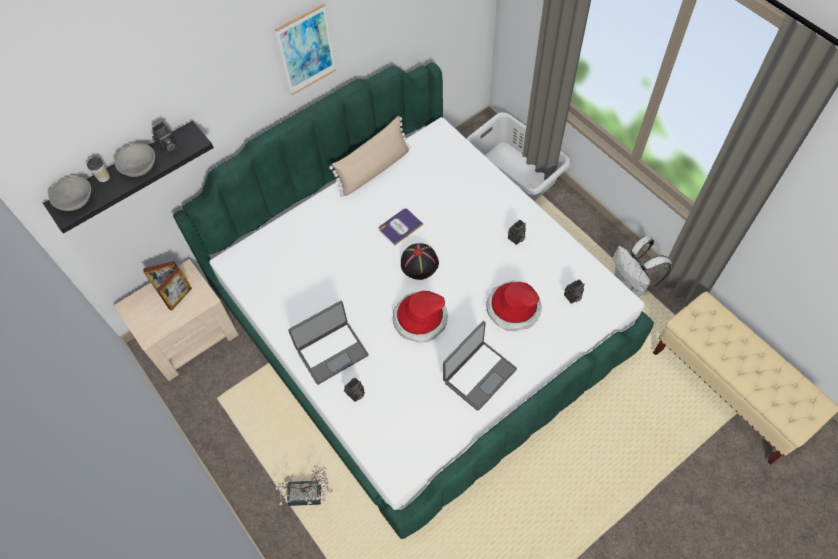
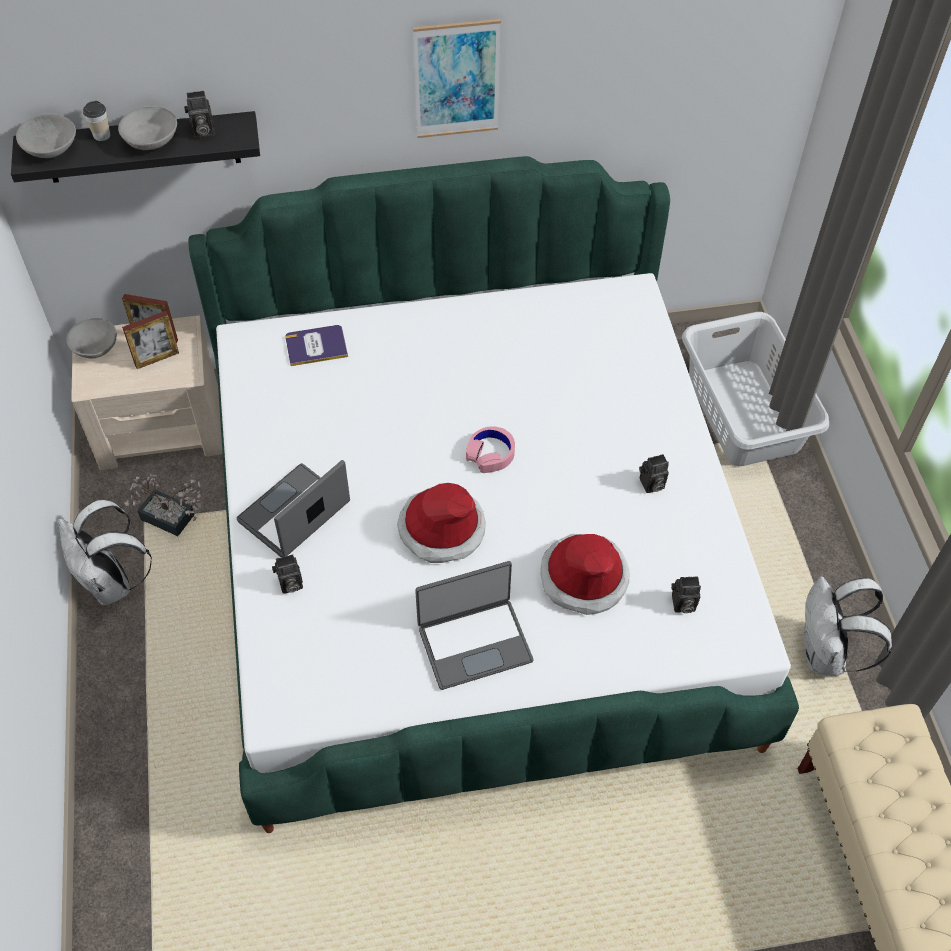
camera: 25 degrees right, 5 degrees down
(136, 309) = (95, 348): none -> grey bowl
(222, 445) = (112, 584): none -> white backpack
(309, 495) = (180, 706): potted plant -> potted plant (172, 520)
(332, 352) = (295, 514): laptop -> laptop turned 135 degrees clockwise
(374, 169) = (509, 303): beige pillow -> none
(400, 226) = (495, 394): book -> book (316, 346)
(419, 263) = (490, 454): black hat -> pink headphones

